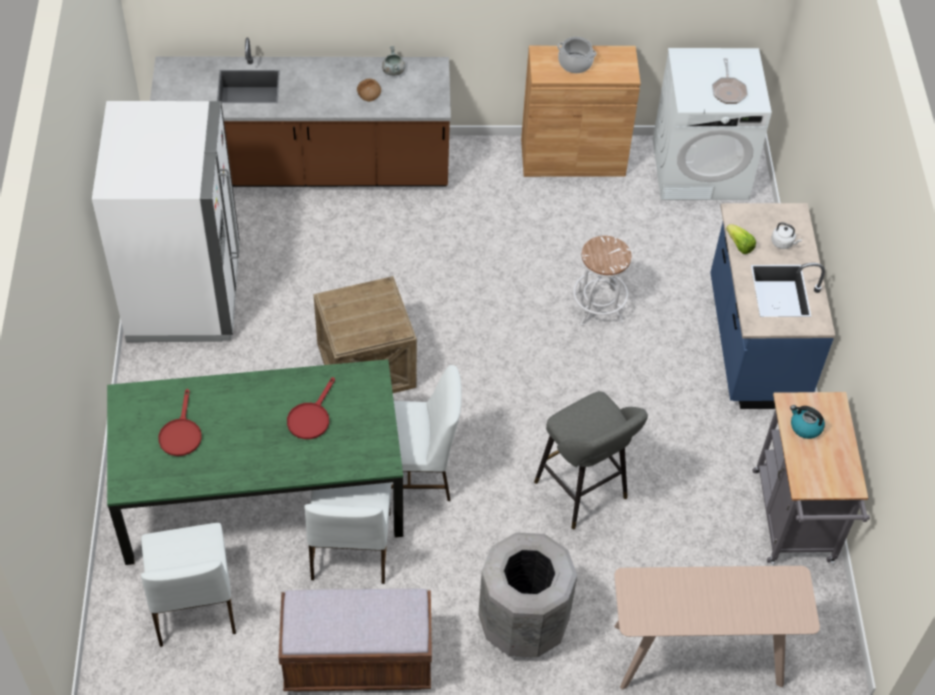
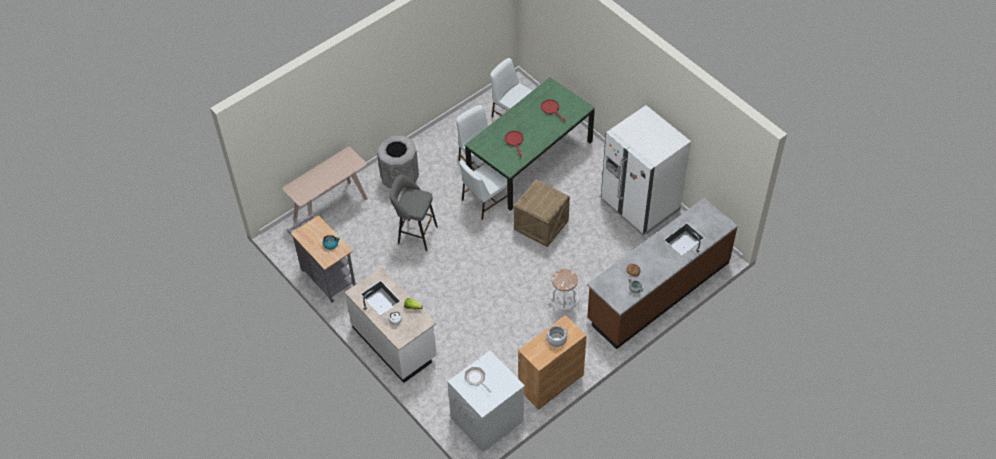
camera: 145 degrees right, 0 degrees up
(358, 662) = (444, 134): brown bench -> none
(598, 307) = (473, 313): white stool -> white stool (563, 304)
(754, 343) = (395, 342): blue counter -> white counter

